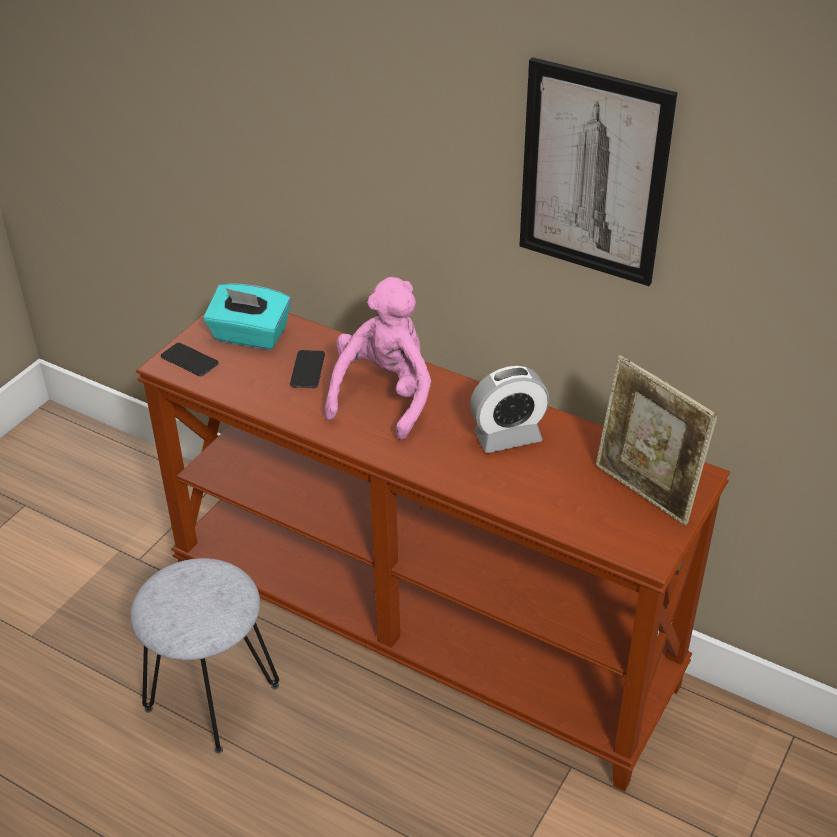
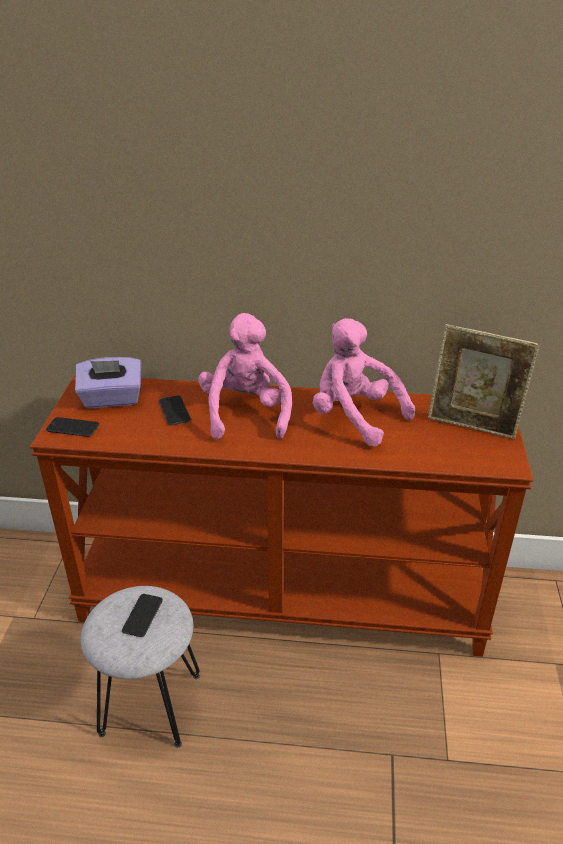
camera: 25 degrees left, 5 degrees down
(203, 594) = (142, 615): none -> phone
(250, 336) = (112, 399): turquoise tissue box -> purple tissue box
(507, 437) = (354, 417): alarm clock -> pink plush toy
(593, 173) = (398, 191): picture -> none

